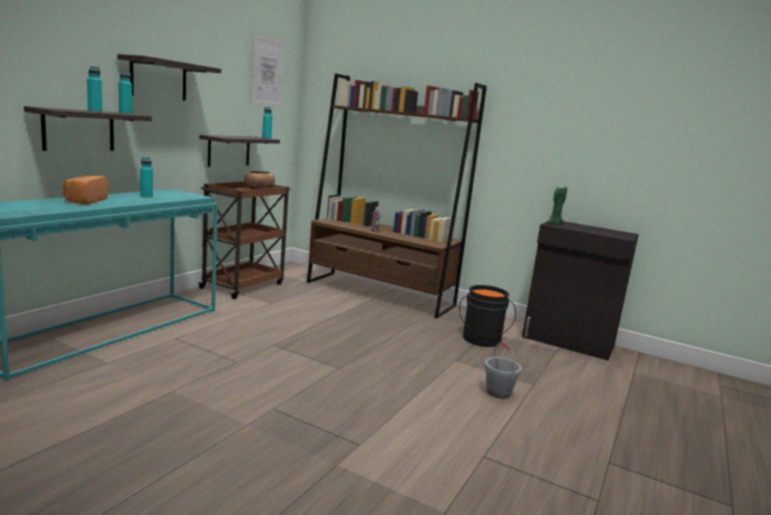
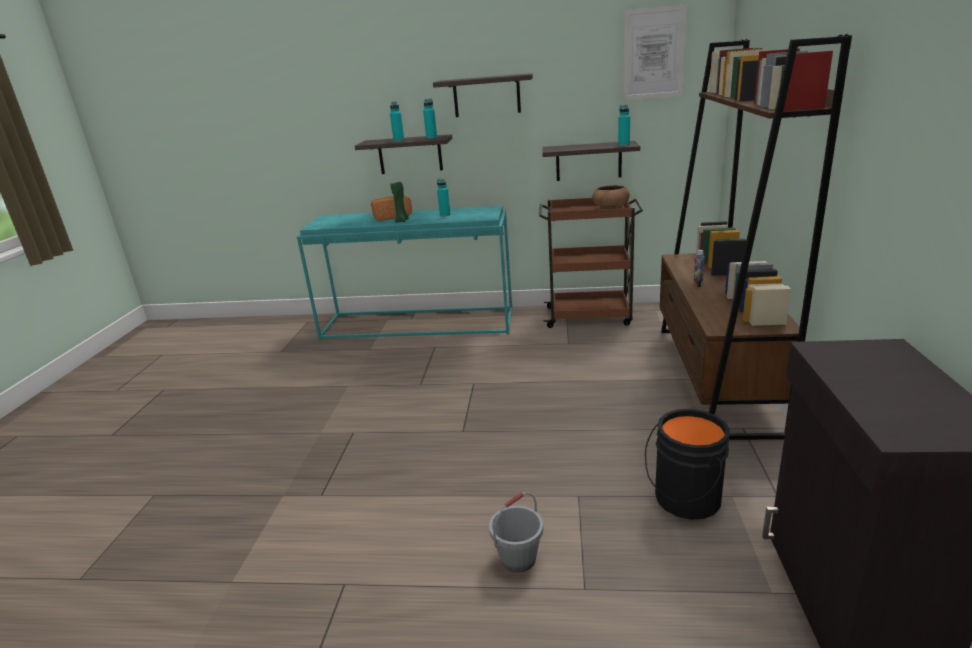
camera: 70 degrees right, 10 degrees up
(554, 224) = (831, 350): green candle -> green candle (402, 221)

